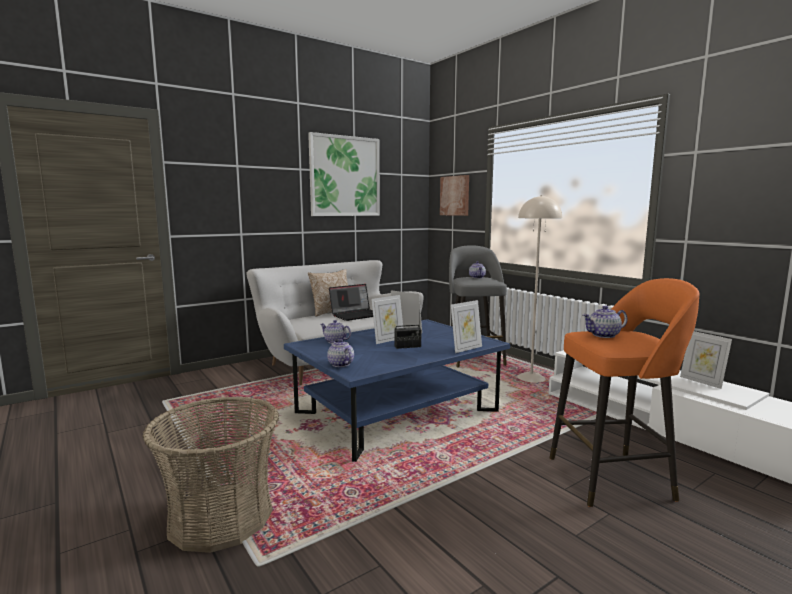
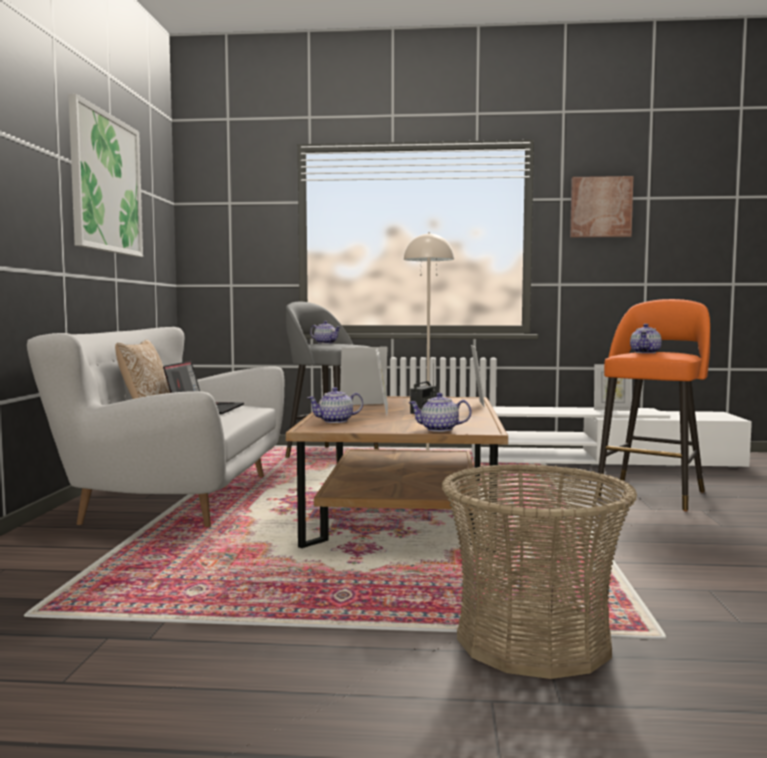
camera: 50 degrees left, 5 degrees down
(397, 412) = (402, 511): blue coffee table -> brown coffee table
(455, 195) = (236, 235): picture -> picture (600, 207)

